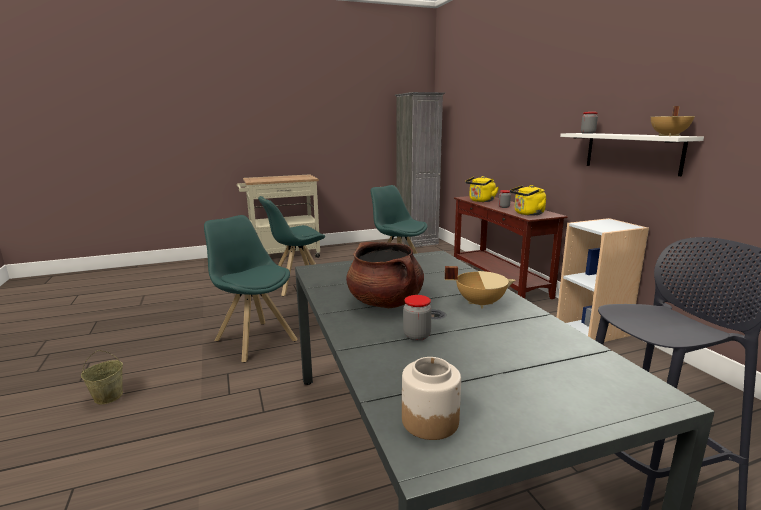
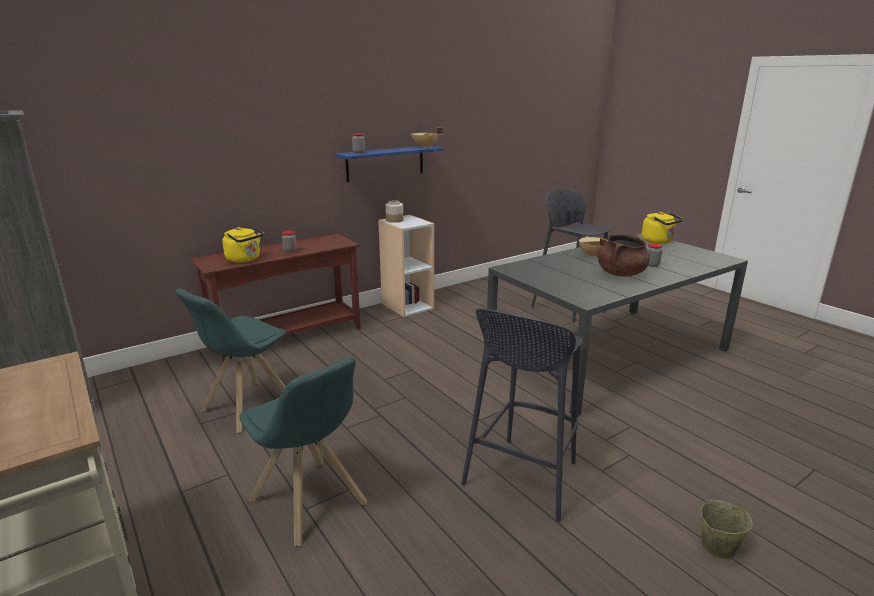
camera: 105 degrees left, 5 degrees up
(255, 340) = (523, 477): turquoise chair -> grey stool
(430, 420) = (710, 259): jar -> jar (394, 220)
(527, 214) = (330, 243): yellow kettle -> yellow kettle (659, 241)
(632, 152) = (385, 163): white shelf -> blue shelf

